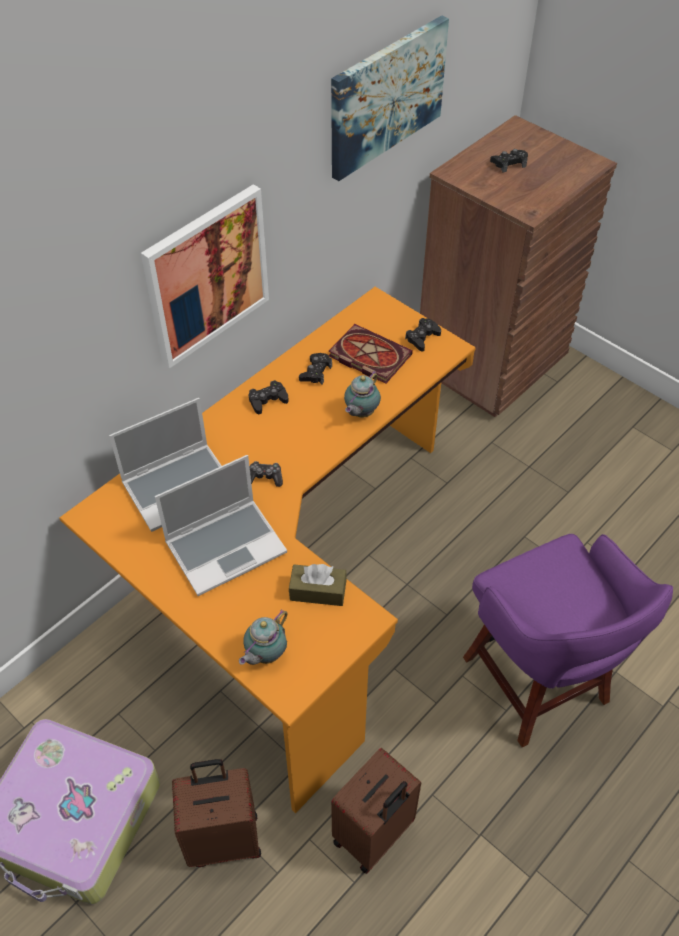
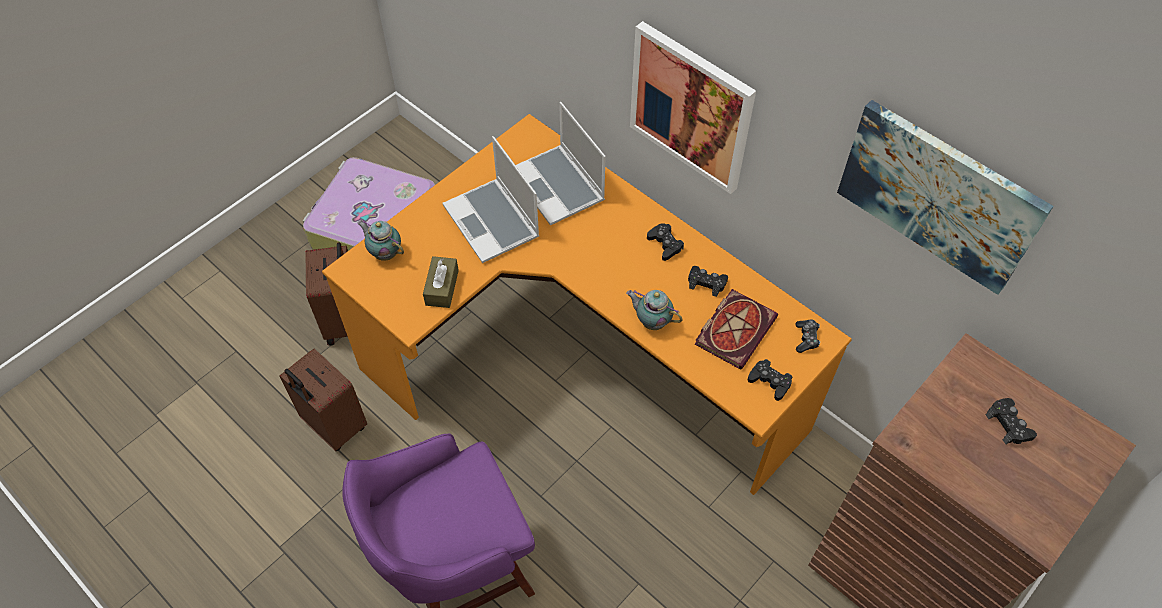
camera: 90 degrees right, 5 degrees up
(265, 477) = (568, 246): game controller -> game controller (806, 338)

